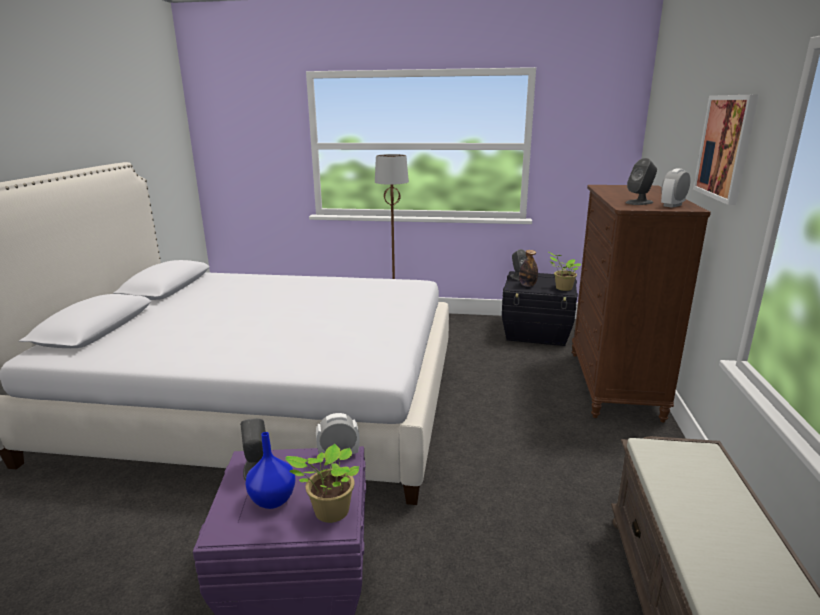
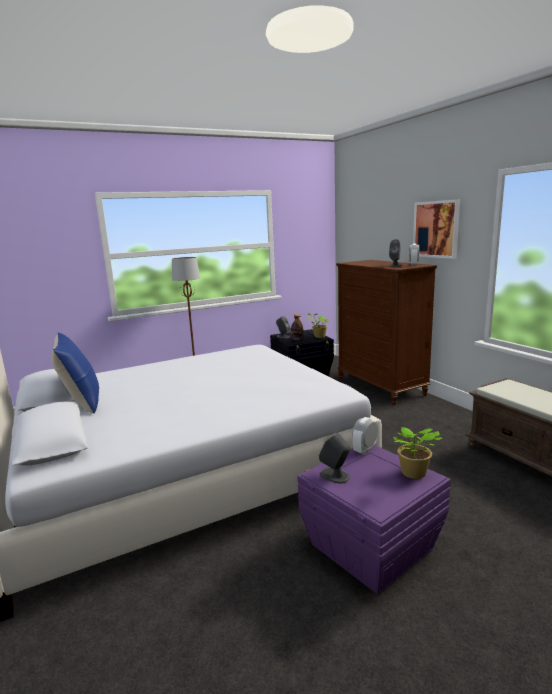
camera: 35 degrees left, 5 degrees down
(172, 300) = (81, 402): none -> blue pillow
(272, 499) = (372, 483): blue vase -> none

